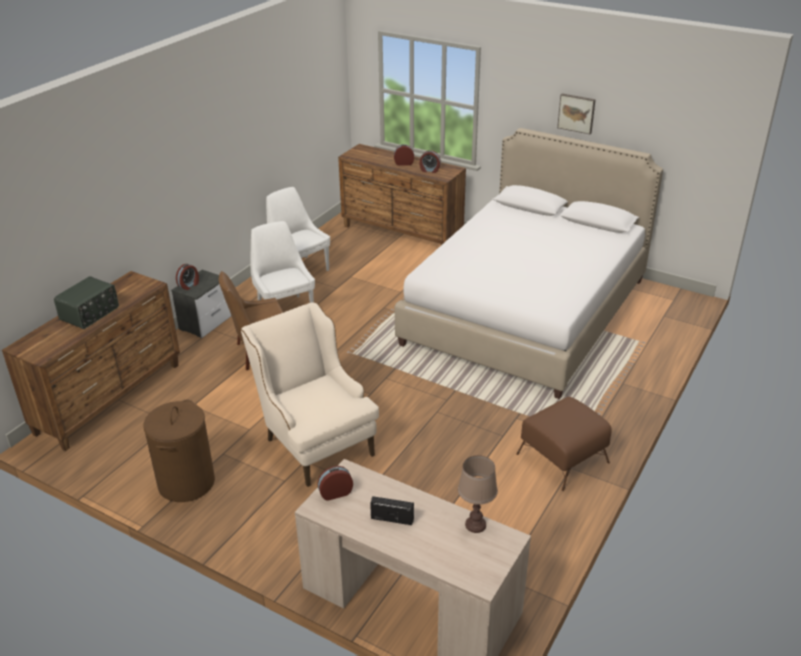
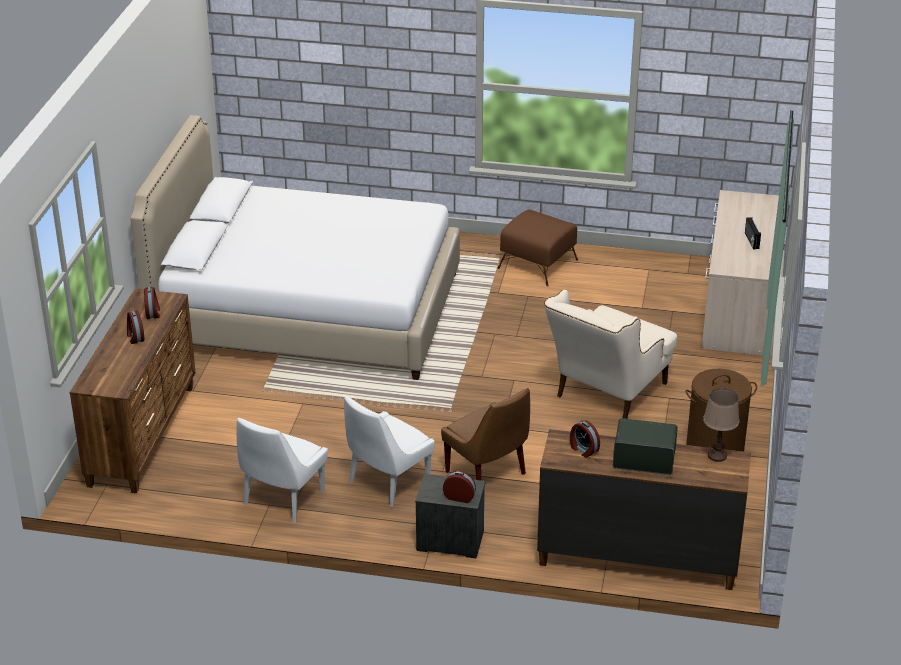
camera: 110 degrees left, 0 degrees up
(335, 492) = (747, 268): alarm clock -> alarm clock (583, 450)
(476, 525) = (728, 209): brown table lamp -> brown table lamp (717, 455)
(576, 113) = (149, 132): picture -> none

